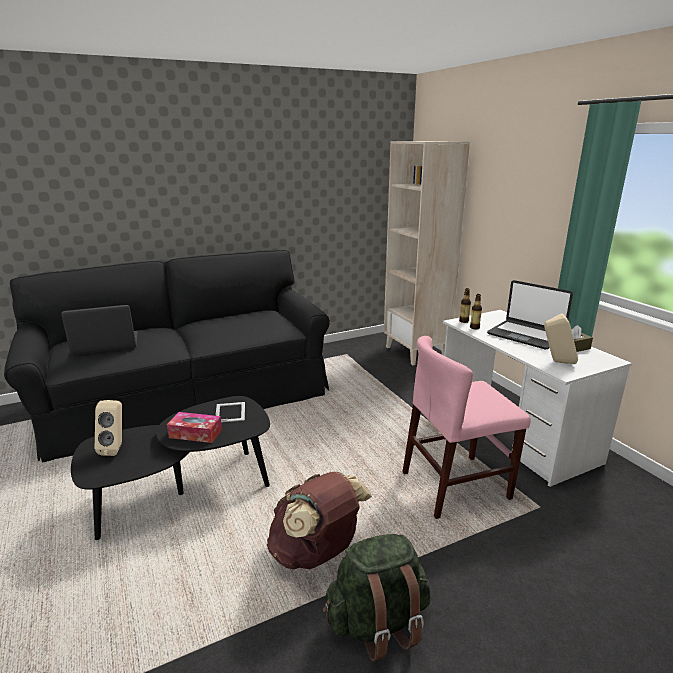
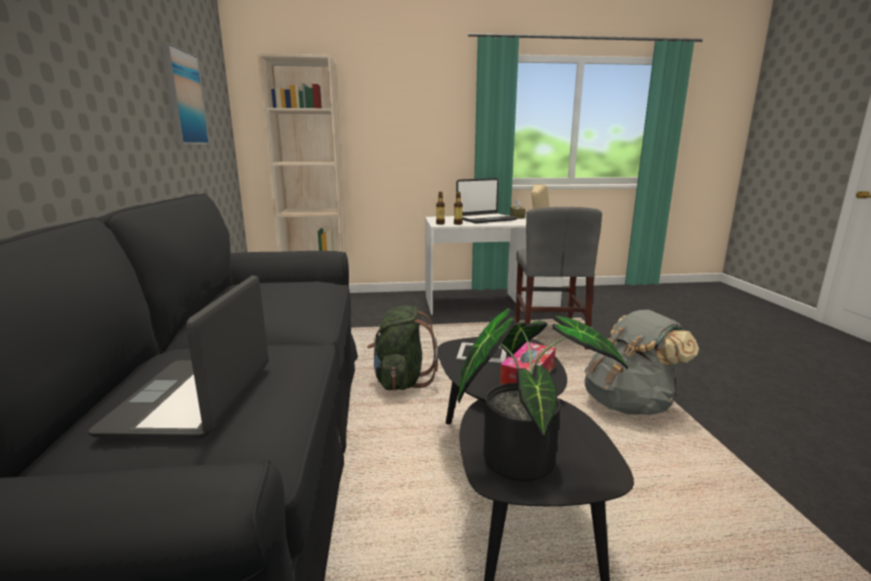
camera: 70 degrees left, 5 degrees down
(116, 448) = (522, 454): beige speaker -> potted plant
(316, 553) = (629, 404): brown backpack -> grey backpack
(323, 181) = (184, 98): none -> picture
(377, 622) = (702, 391): green backpack -> green backpack (401, 381)
(455, 485) = (549, 334): pink chair -> grey chair

